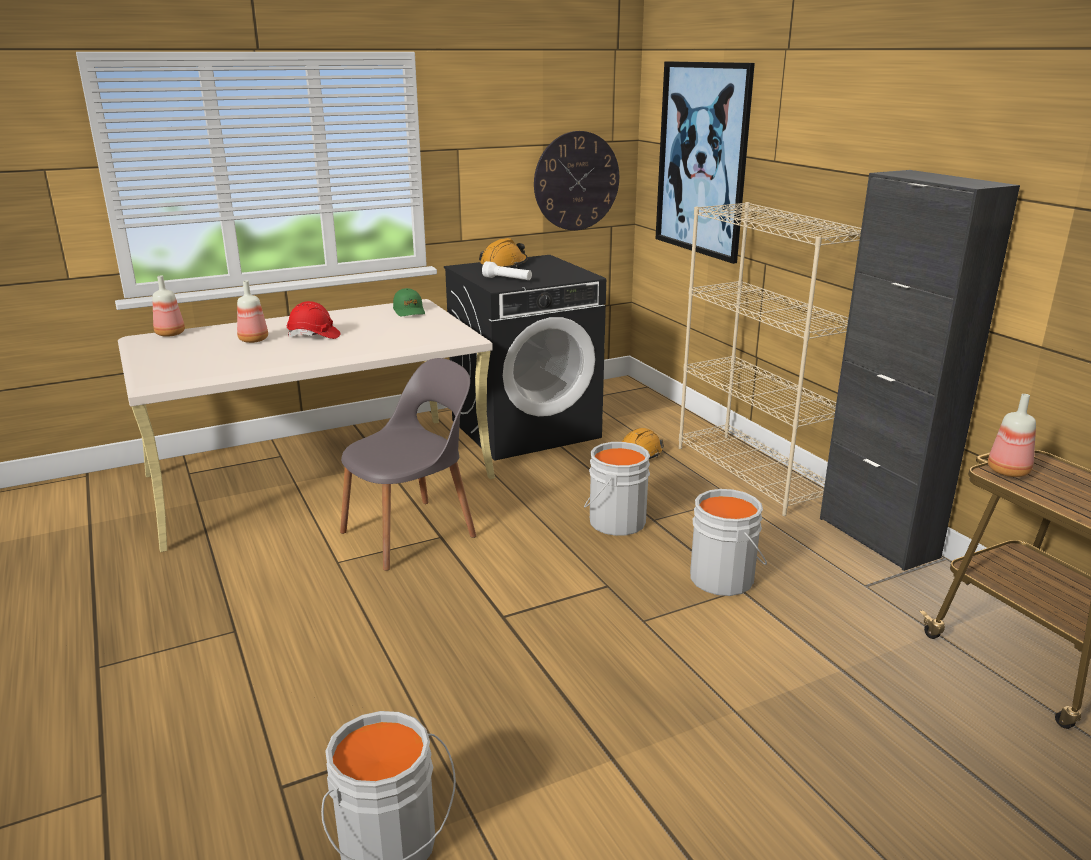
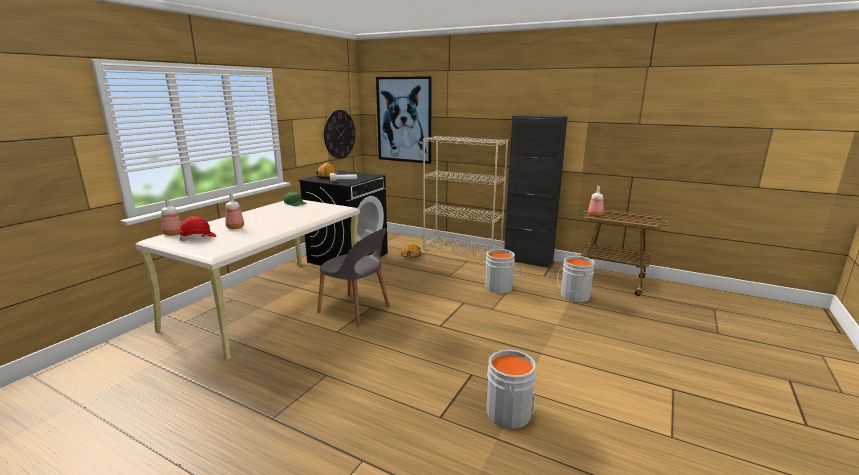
camera: 35 degrees left, 5 degrees down
(314, 336) = (267, 220): red hard hat -> red hard hat (198, 238)
(412, 533) = (355, 310): grey chair -> grey chair turned 105 degrees clockwise
(614, 521) = (435, 281): grey bucket -> grey bucket (573, 296)

